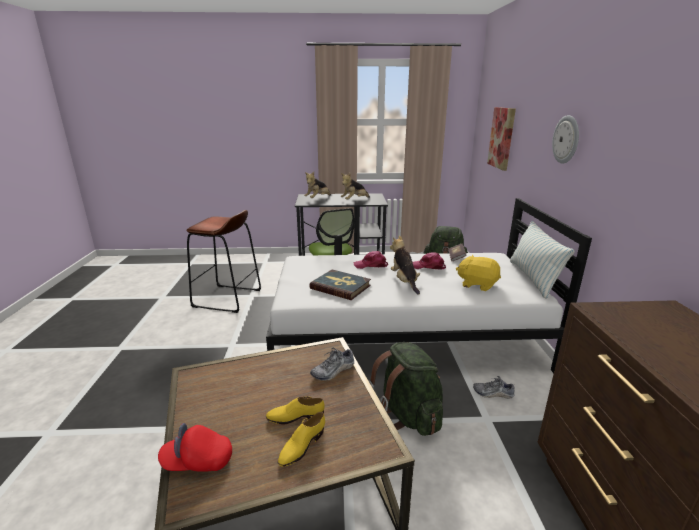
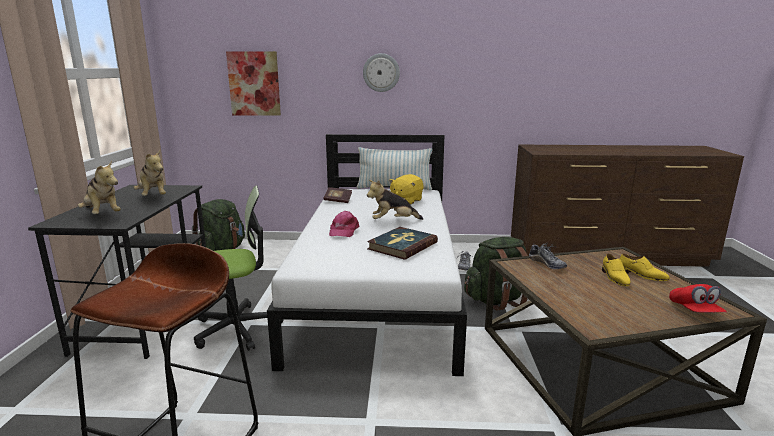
camera: 85 degrees left, 5 degrees down
(428, 266) = (359, 210): pink cap -> none

